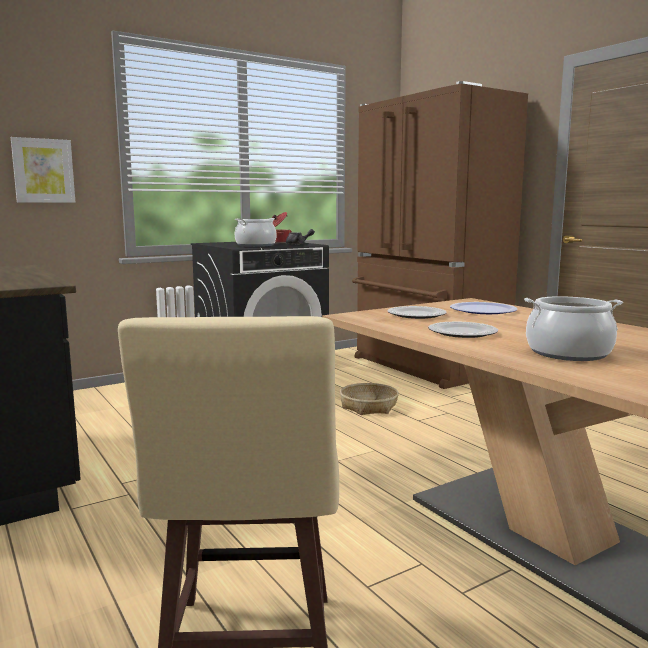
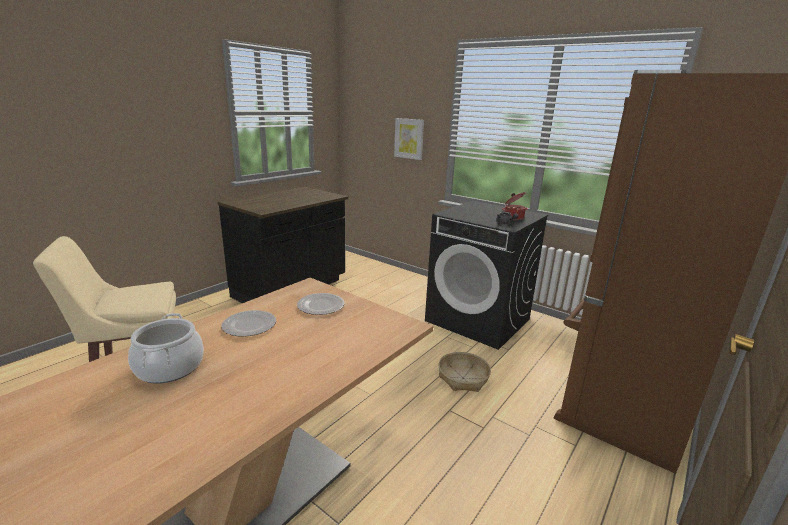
camera: 70 degrees right, 10 degrees up
(256, 245) = (469, 215): cooking pot -> none
(483, 310) = (356, 332): plate -> none

